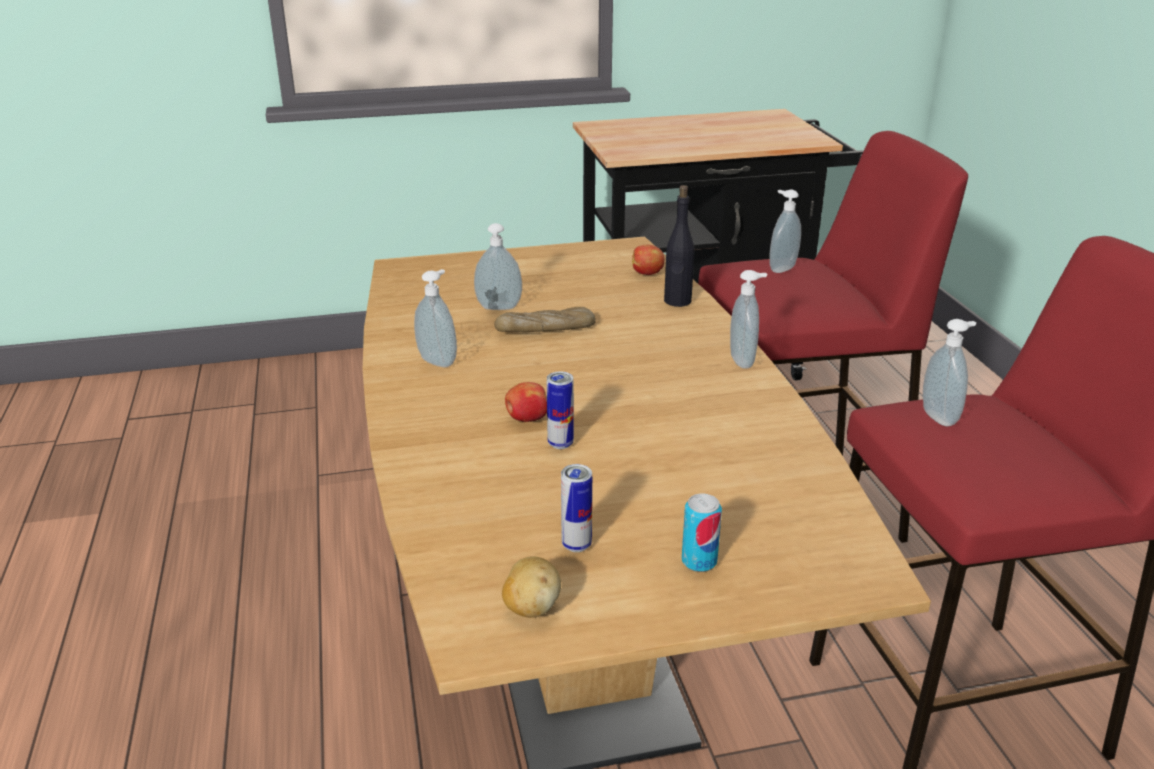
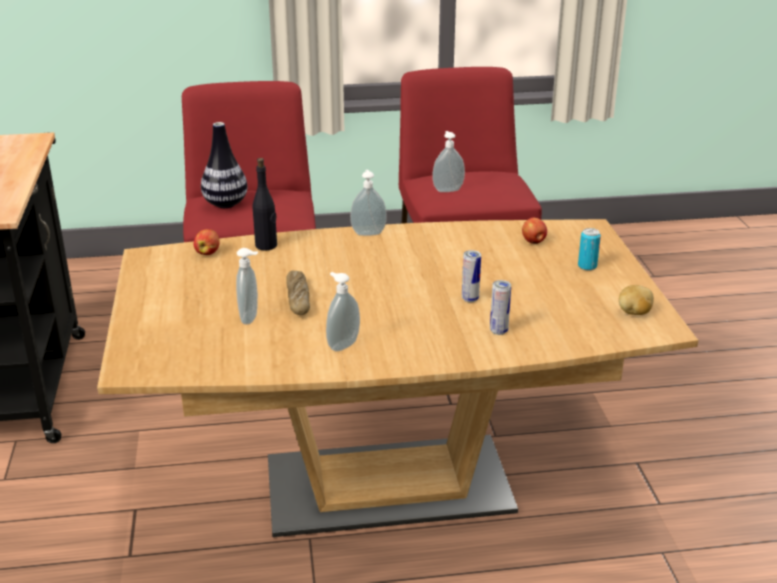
camera: 85 degrees left, 0 degrees up
(526, 419) = (437, 310): apple -> apple (533, 242)
(576, 545) = (578, 298): can -> can (498, 331)
(781, 268) = (225, 204): soap dispenser -> vase

